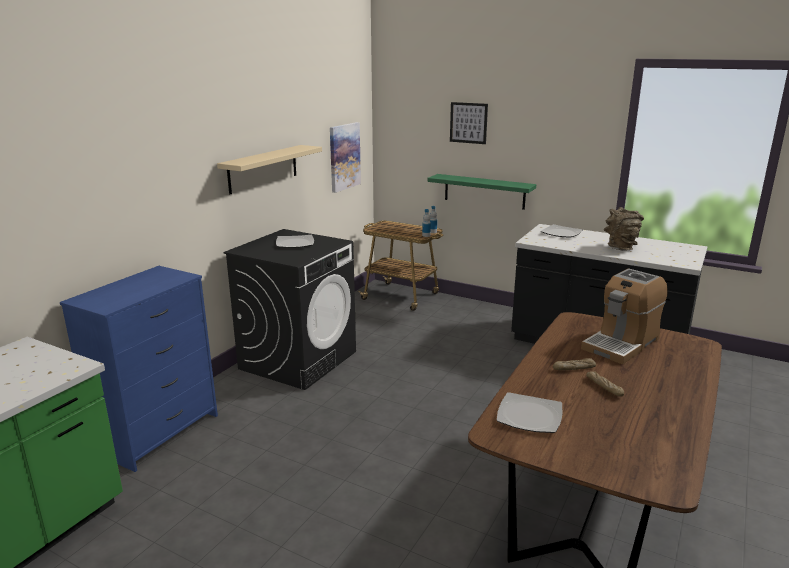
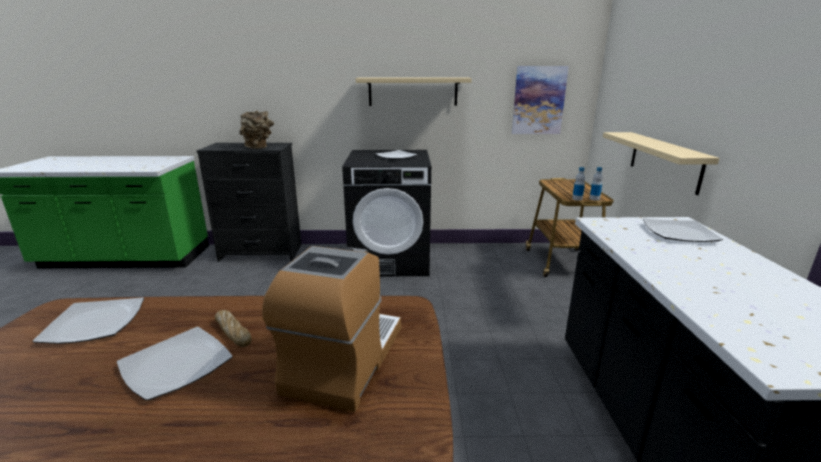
camera: 60 degrees right, 0 degrees up
(159, 433) = (261, 253): blue dresser -> black dresser
(468, 123) = (668, 62): picture -> none
(484, 191) = (664, 161): green shelf -> beige shelf
(604, 387) = (175, 365): bread -> plate
(621, 248) = (715, 281): brown vase -> brown vase (259, 147)
(621, 343) = (344, 360): coffee machine -> coffee machine turned 90 degrees clockwise

